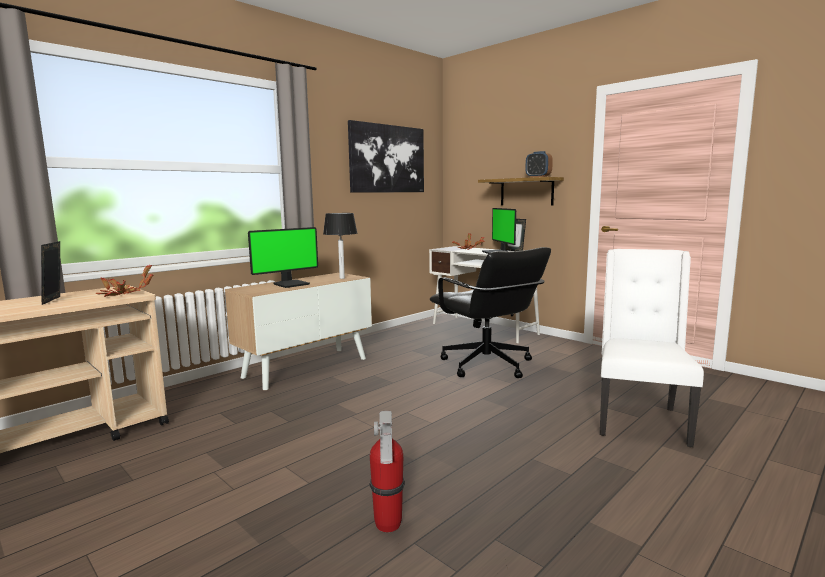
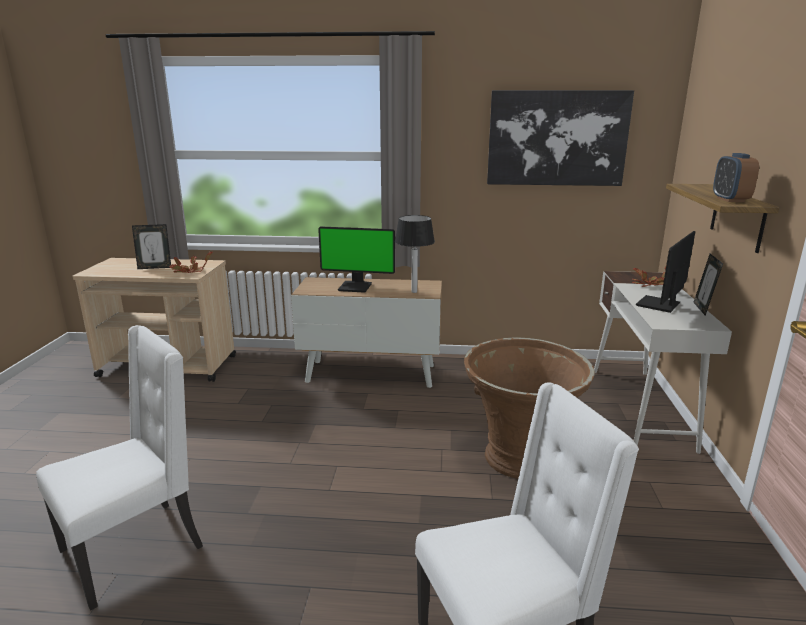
camera: 50 degrees right, 10 degrees up
(55, 300) = (155, 267): picture frame -> picture frame turned 135 degrees counterclockwise
(388, 525) = (135, 548): fire extinguisher -> white chair
(486, 365) = (519, 459): black office chair -> brown planter

